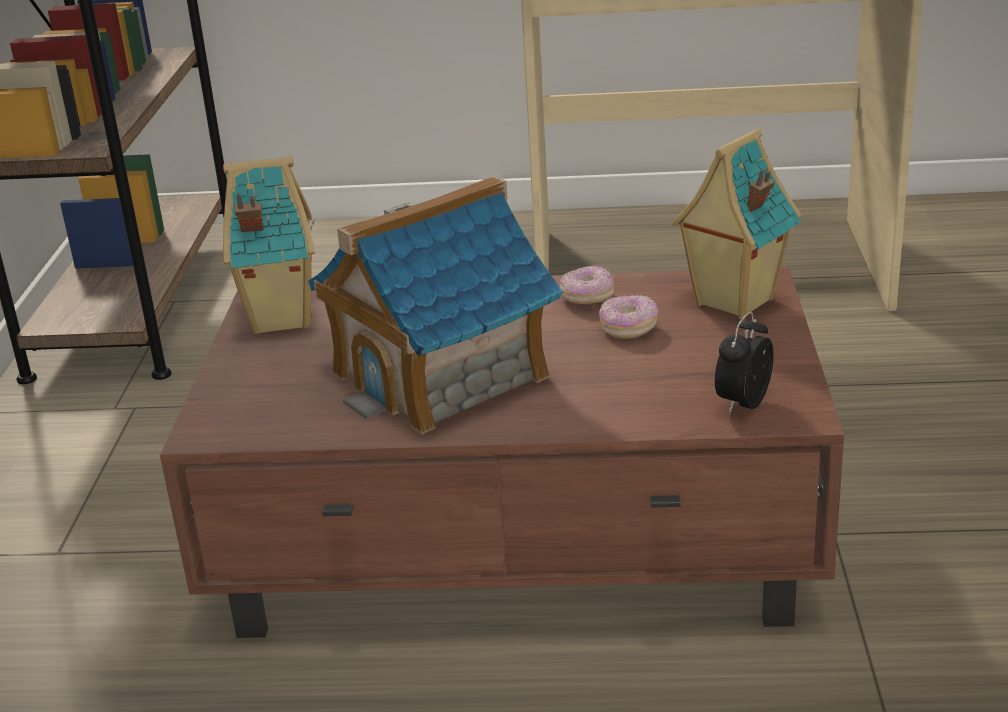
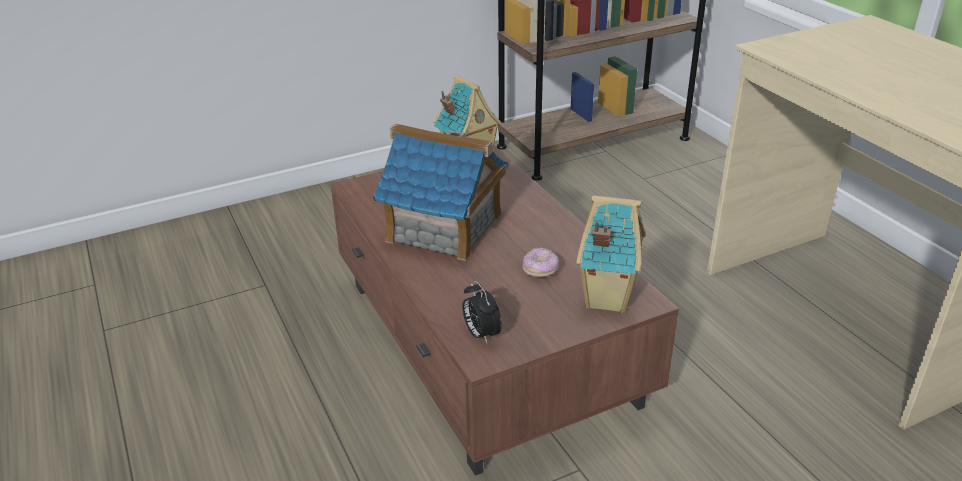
camera: 60 degrees right, 5 degrees up
(587, 298) = (566, 245): donut -> none
(742, 403) = (481, 334): alarm clock -> alarm clock turned 120 degrees counterclockwise

